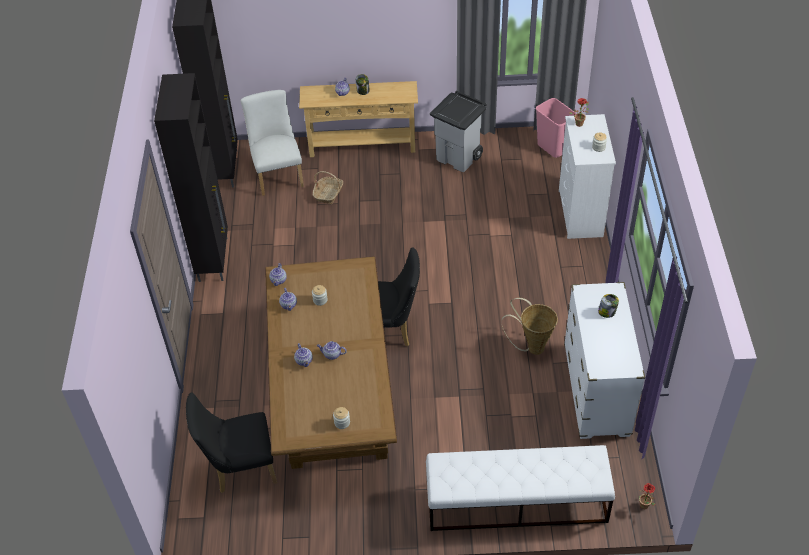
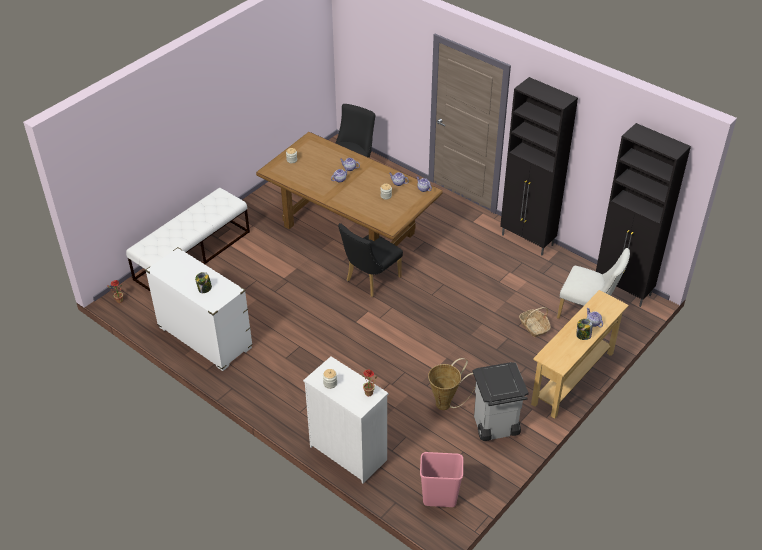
camera: 130 degrees right, 5 degrees down
(532, 347) = (273, 333): basket -> basket (446, 403)

